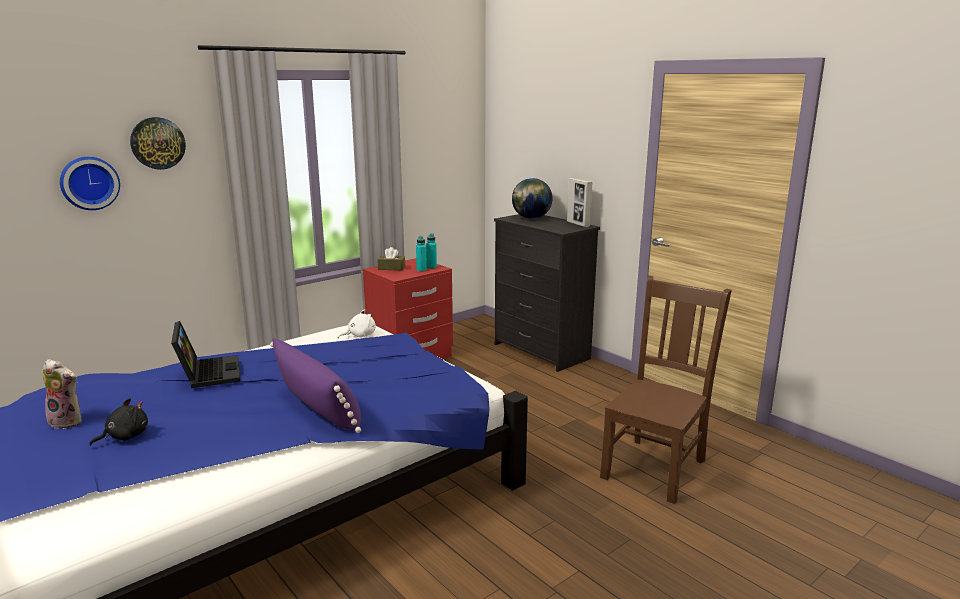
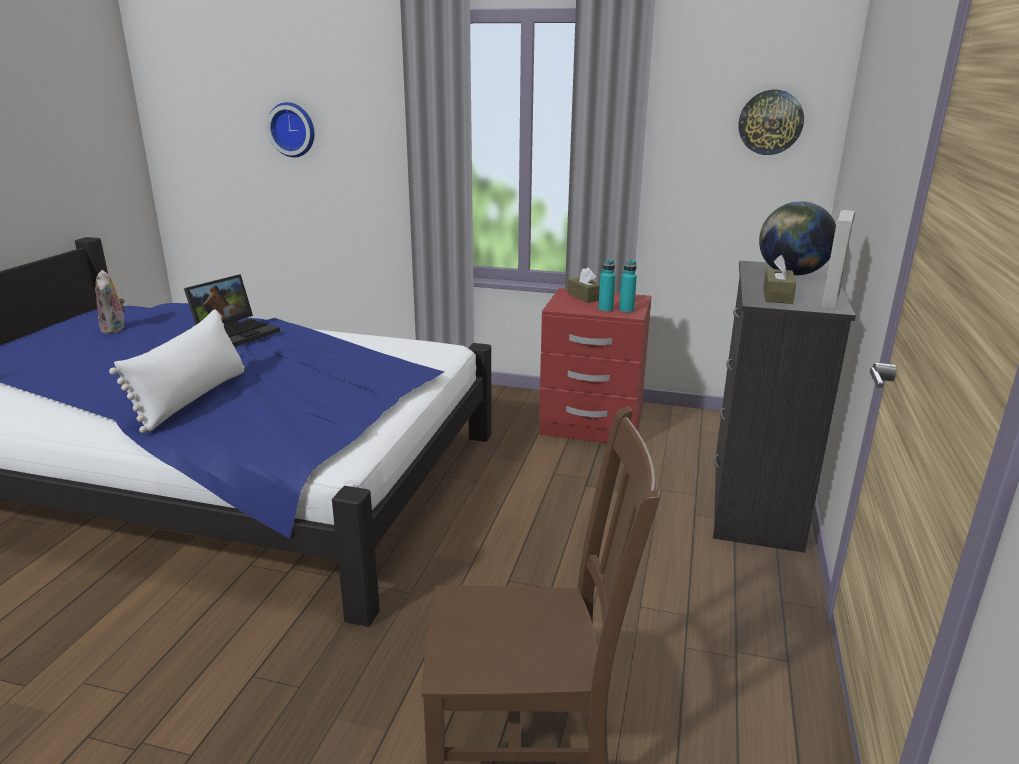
camera: 55 degrees right, 5 degrees up
(125, 437) = (96, 354): black plush toy -> none
(157, 143) = (353, 94): wall clock -> wall clock (770, 122)
(318, 409) = (193, 398): purple pillow -> white pillow
(359, 336) = (415, 356): white plush toy -> none
(558, 227) = (777, 296): none -> brown tissue box

